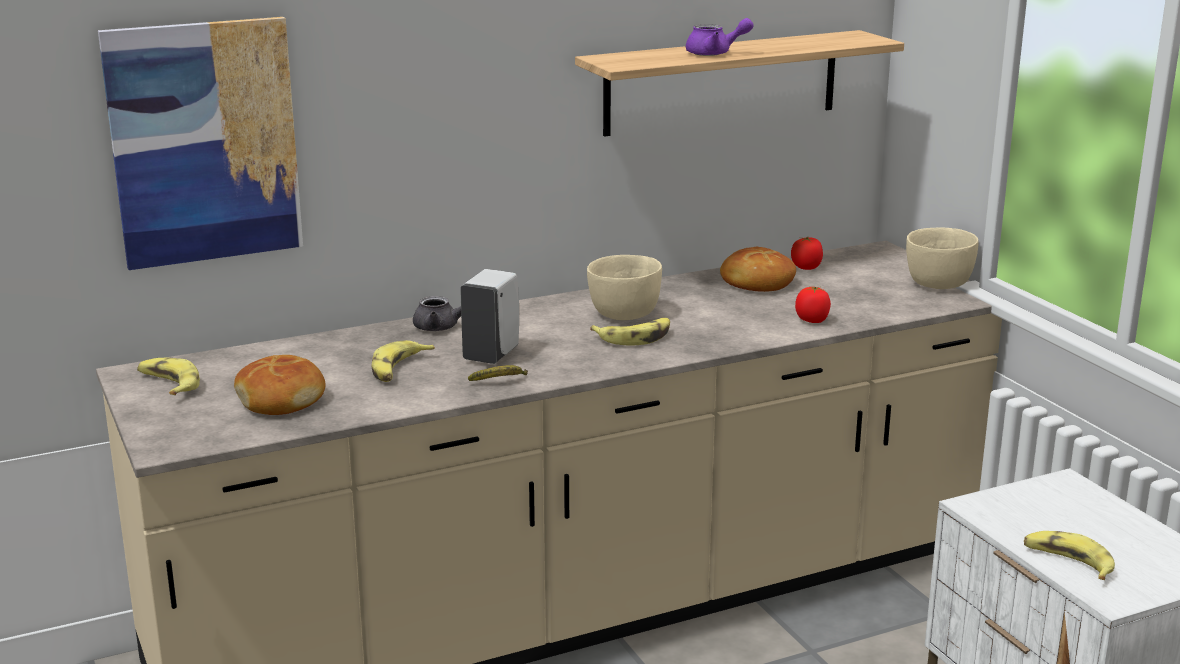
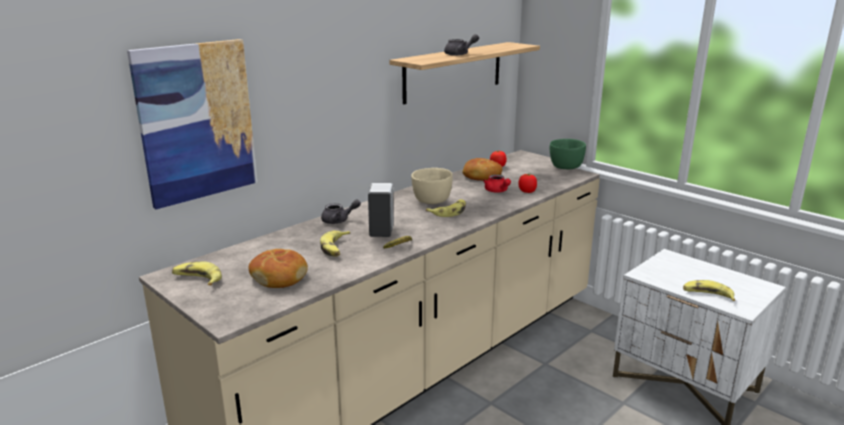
camera: 20 degrees left, 0 degrees up
(715, 53) = (460, 54): purple teapot -> grey teapot
(757, 313) = (497, 191): none -> red teapot
(937, 284) = (565, 167): beige bowl -> green bowl

